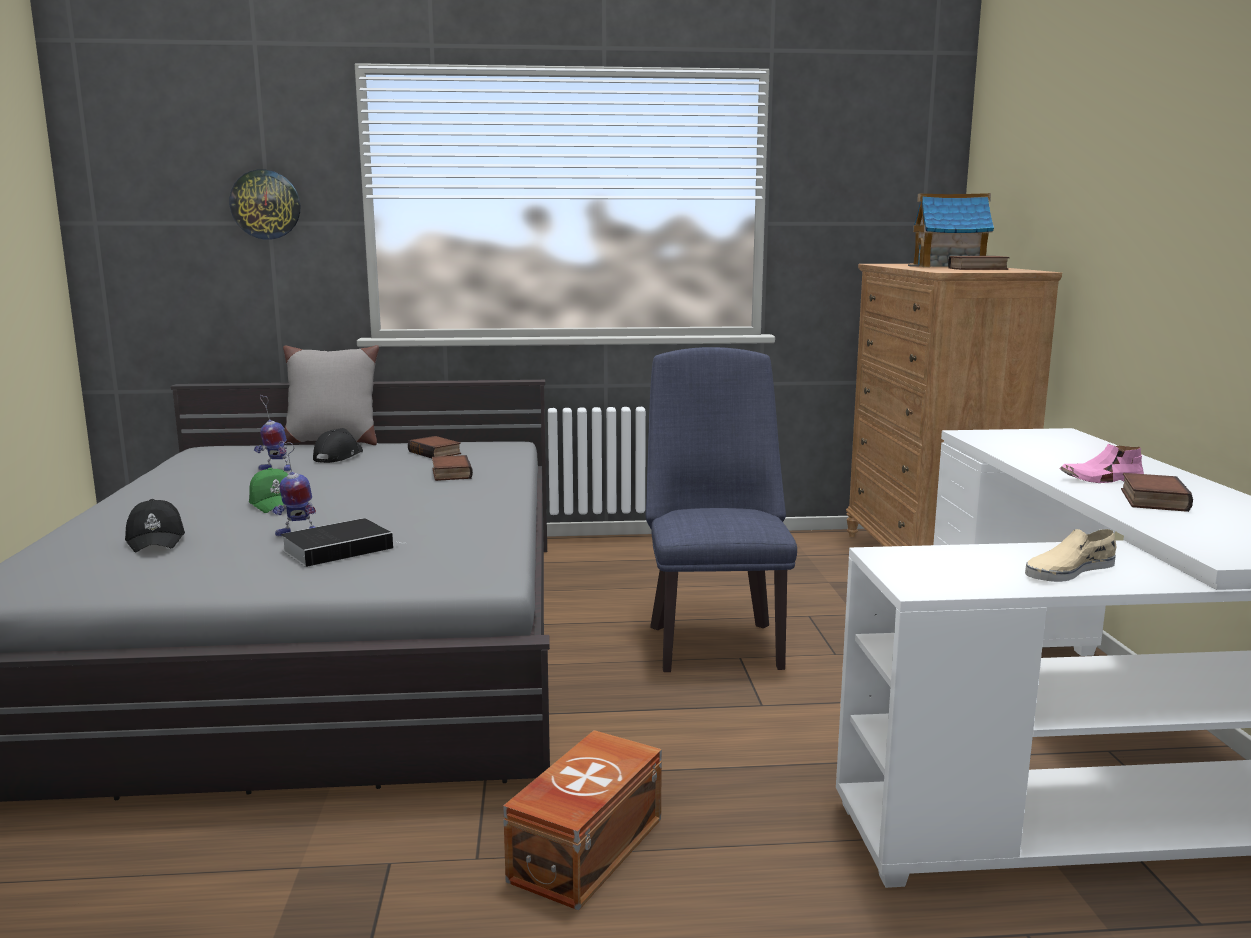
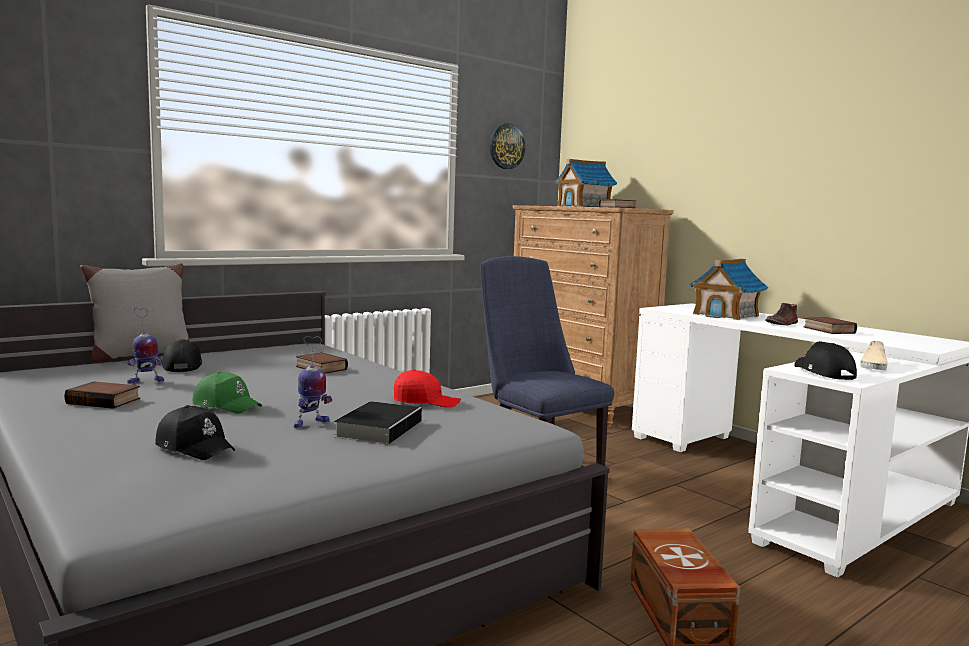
camera: 35 degrees left, 5 degrees down
(265, 204) = (48, 125): wall clock -> wall clock (506, 146)
(436, 452) = (266, 355): book -> book (105, 401)
(454, 526) = (426, 401): none -> red cap
(922, 568) = (823, 373): none -> black cap
(1053, 454) = (726, 315): none -> toy house
(1101, 479) = (782, 324): pink shoe -> brown shoe

